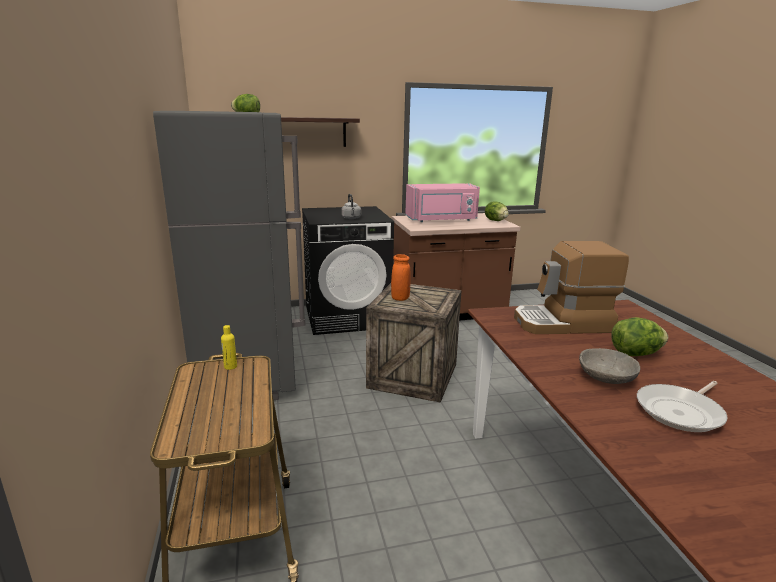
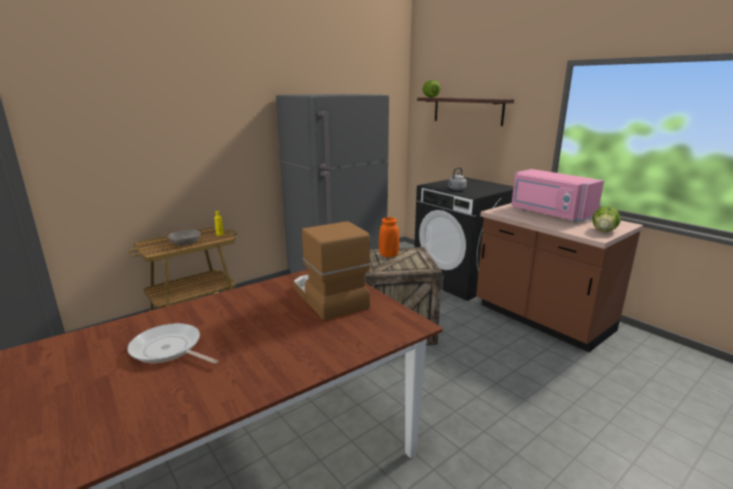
camera: 65 degrees right, 0 degrees up
(606, 377) = (221, 319): grey bowl -> grey bowl (186, 243)
(635, 354) = (277, 331): lettuce -> none

